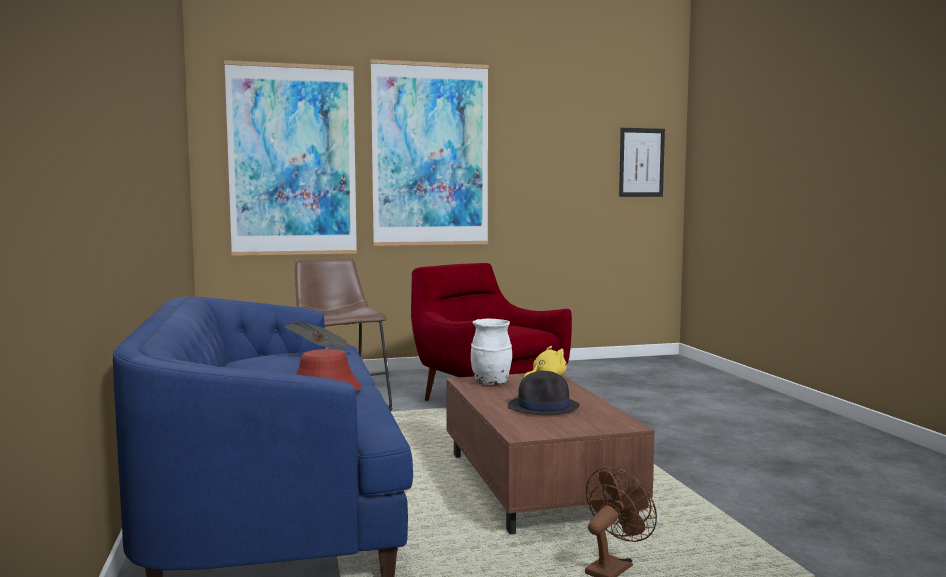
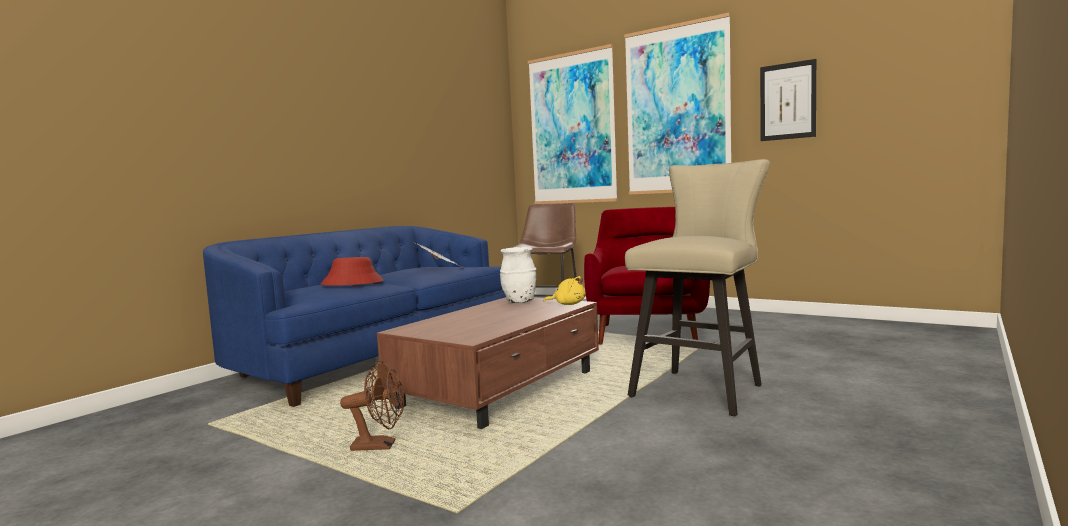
camera: 50 degrees right, 0 degrees up
(544, 407) = (480, 320): black hat -> none
(641, 162) = (931, 83): picture -> picture (787, 101)
(663, 437) = (702, 389): none -> beige stool

